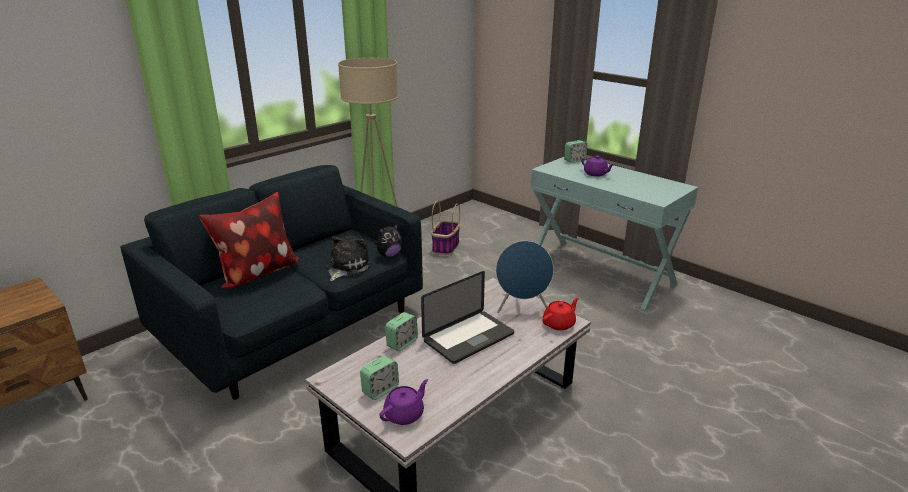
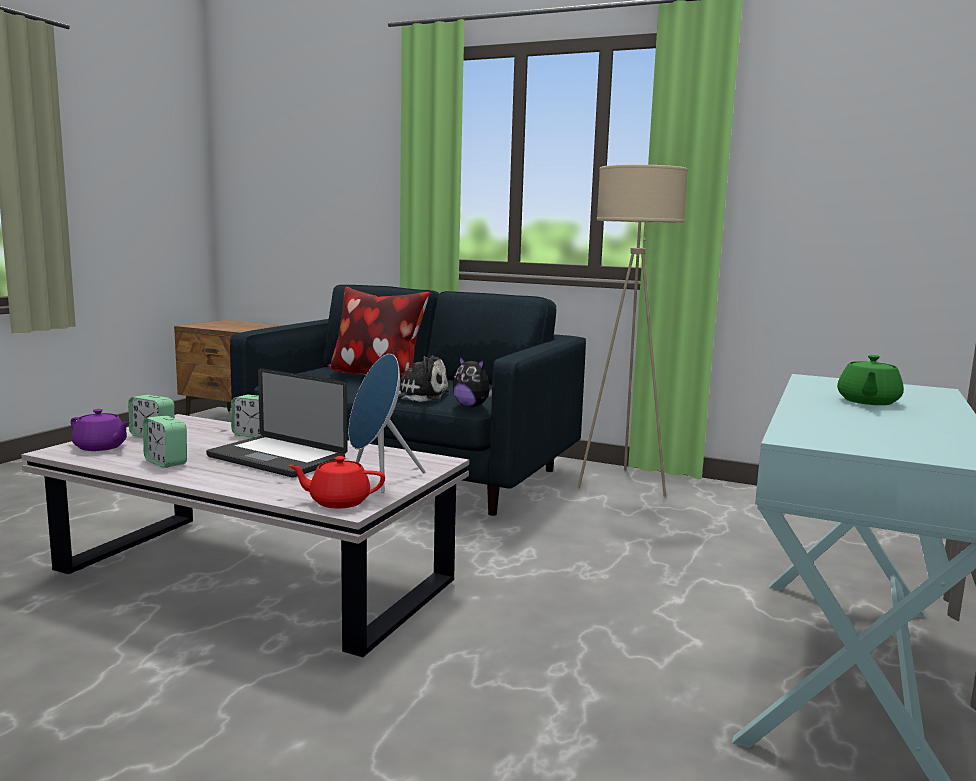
camera: 70 degrees right, 15 degrees down
(445, 247) = (721, 516): basket -> none
(559, 324) = (338, 502): red teapot -> red teapot turned 150 degrees clockwise
(574, 160) = (921, 391): alarm clock -> alarm clock (166, 462)
(596, 174) = (867, 402): purple teapot -> green teapot

